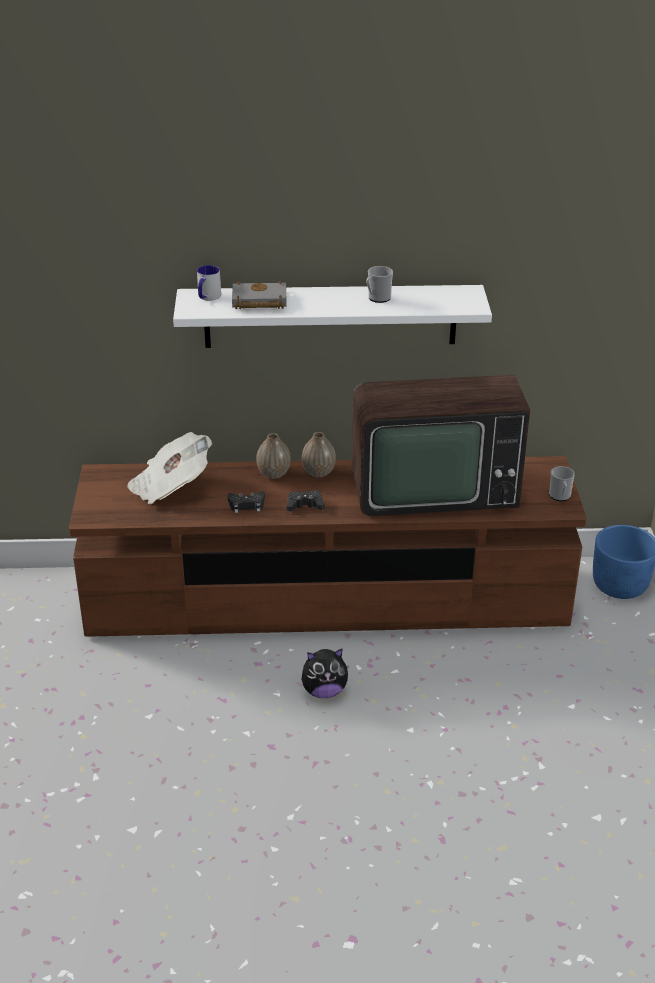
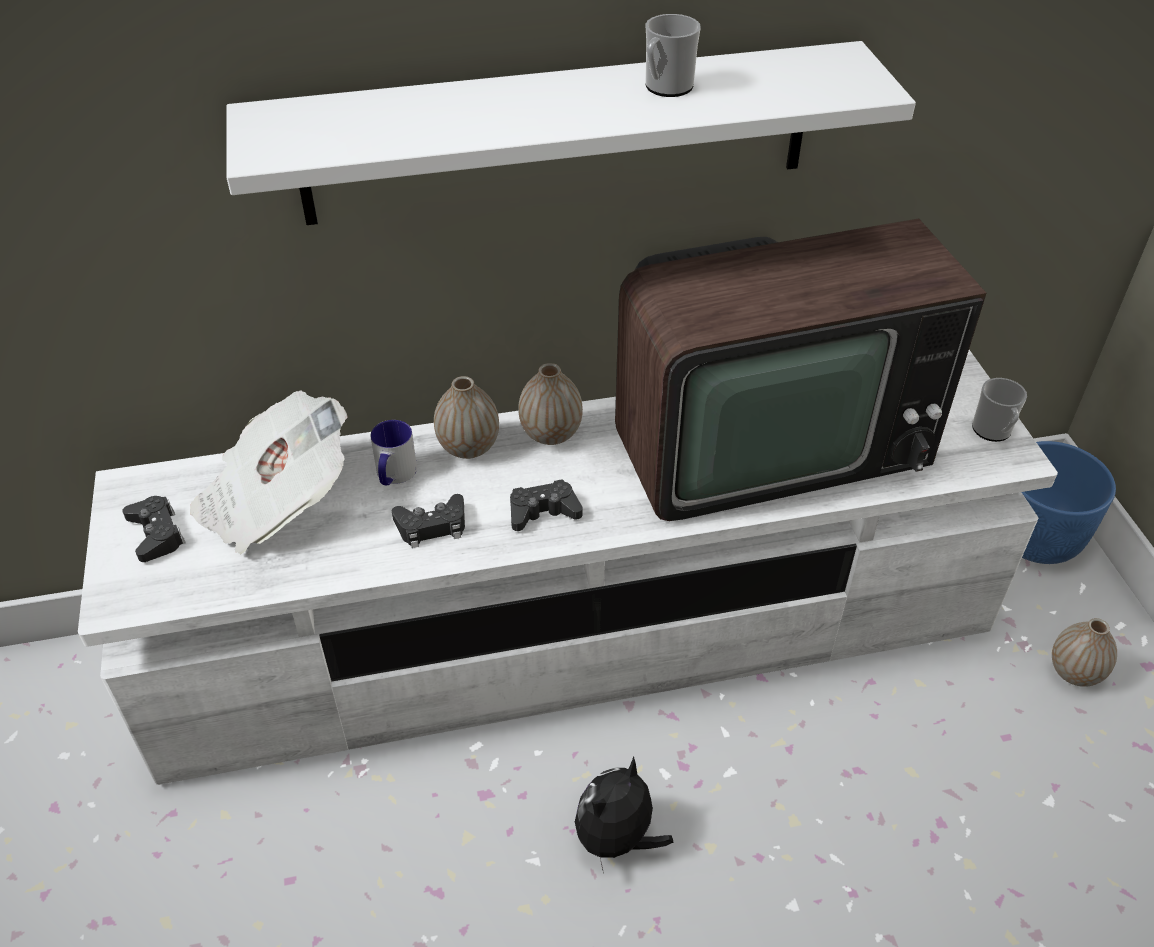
camera: 10 degrees left, 10 degrees up
(109, 493) = (156, 534): none -> black game controller
(207, 297) = (298, 118): mug -> mug (394, 475)
(258, 301) = (412, 118): grey book -> none
(324, 691) = (617, 839): plush toy -> plush toy turned 150 degrees clockwise
(327, 599) = (577, 633): brown tv stand -> white tv stand
(613, 652) = (1074, 672): none -> vase

